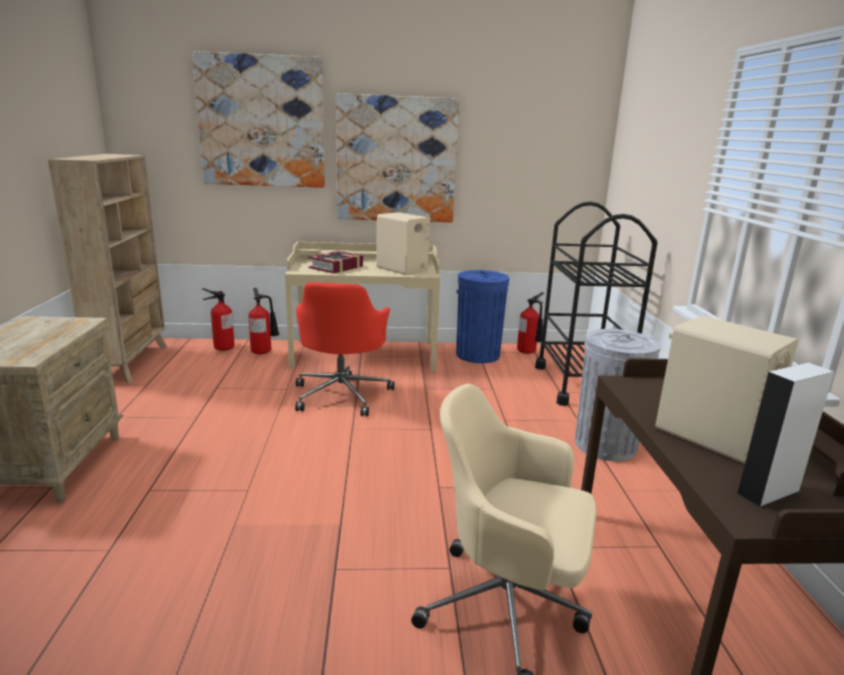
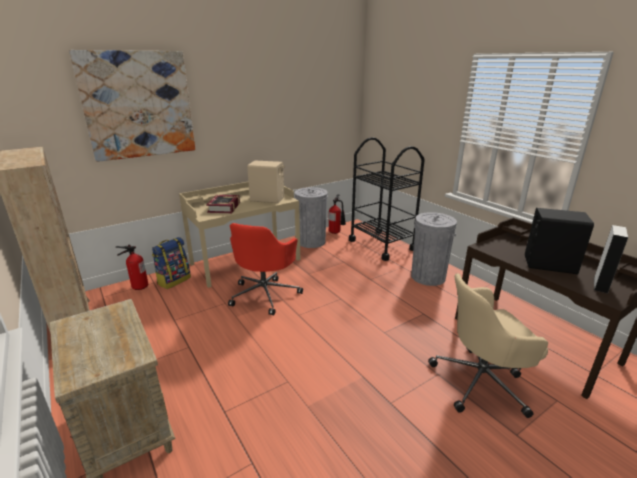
camera: 30 degrees left, 5 degrees up
(264, 352) = (174, 280): fire extinguisher -> backpack
(342, 394) = (265, 294): red office chair -> red office chair turned 45 degrees clockwise
(396, 160) = (242, 123): picture -> none
(477, 355) = (311, 241): blue trash can -> grey trash can
(710, 436) = (549, 264): beige speaker -> black speaker

